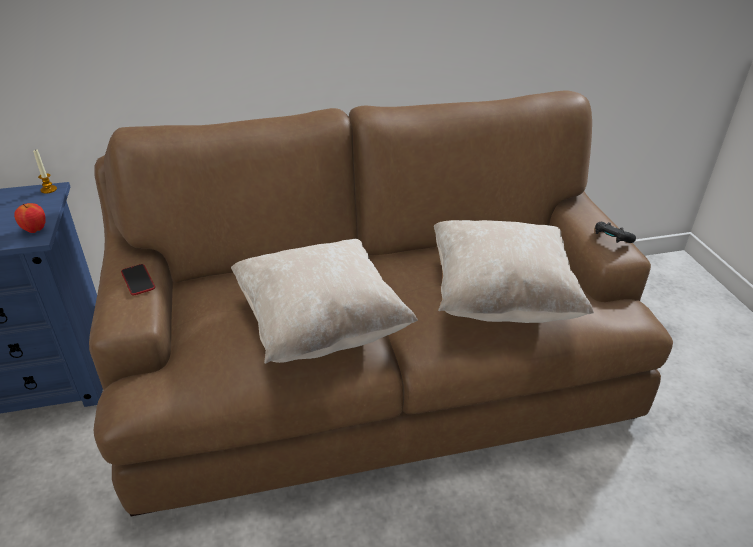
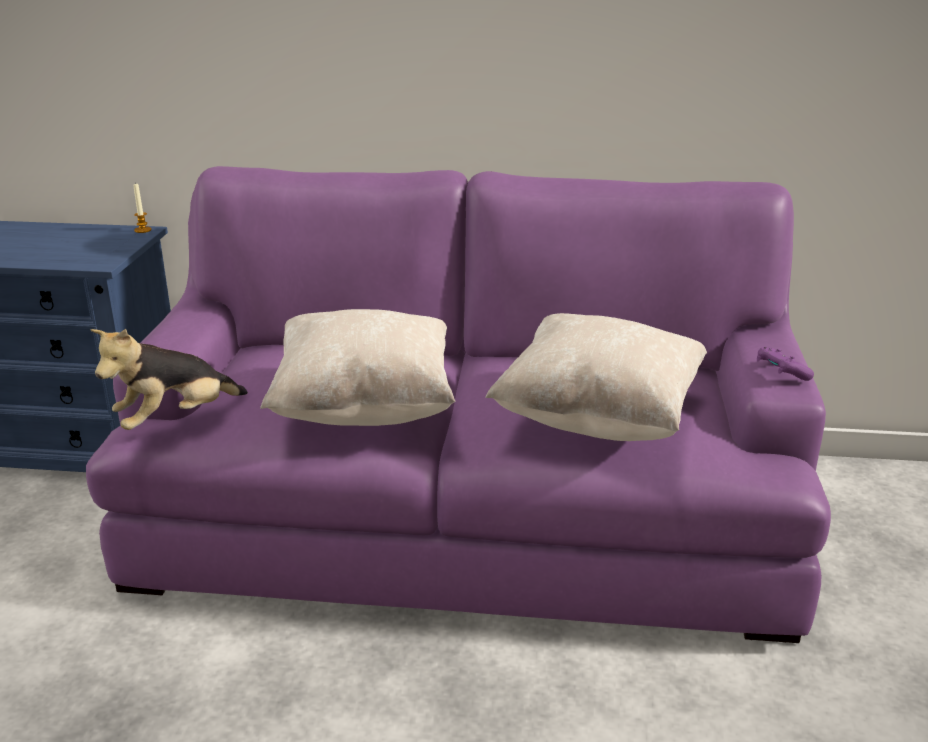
camera: 20 degrees right, 10 degrees down
(35, 230) = (106, 259): apple -> none
(138, 280) = (189, 326): phone -> none
(167, 376) = (175, 419): none -> plush toy
(375, 375) = (465, 521): brown sofa -> purple sofa
(611, 239) = (780, 373): black game controller -> purple game controller

